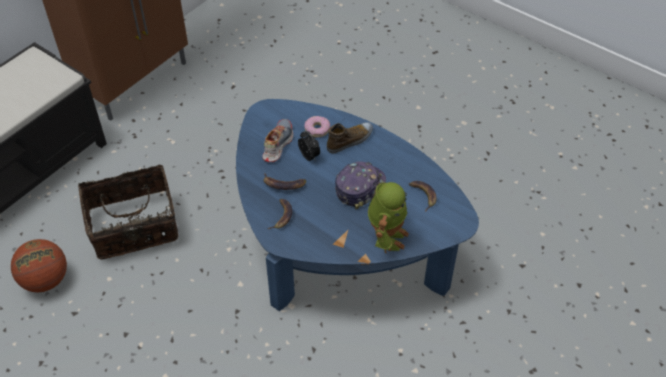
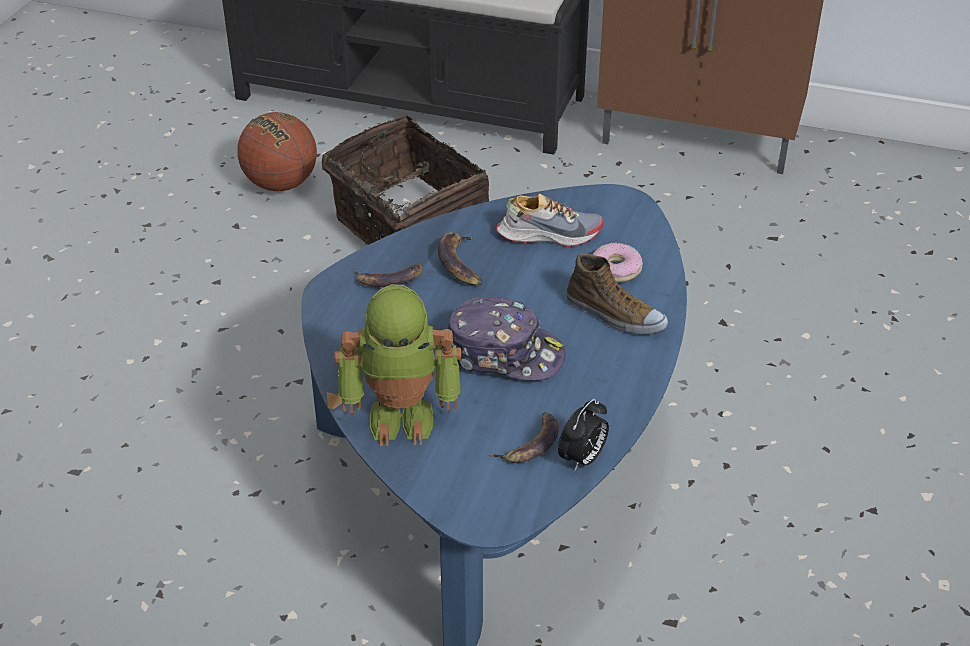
camera: 70 degrees right, 10 degrees down
(309, 156) = (544, 276): alarm clock -> alarm clock (582, 459)

